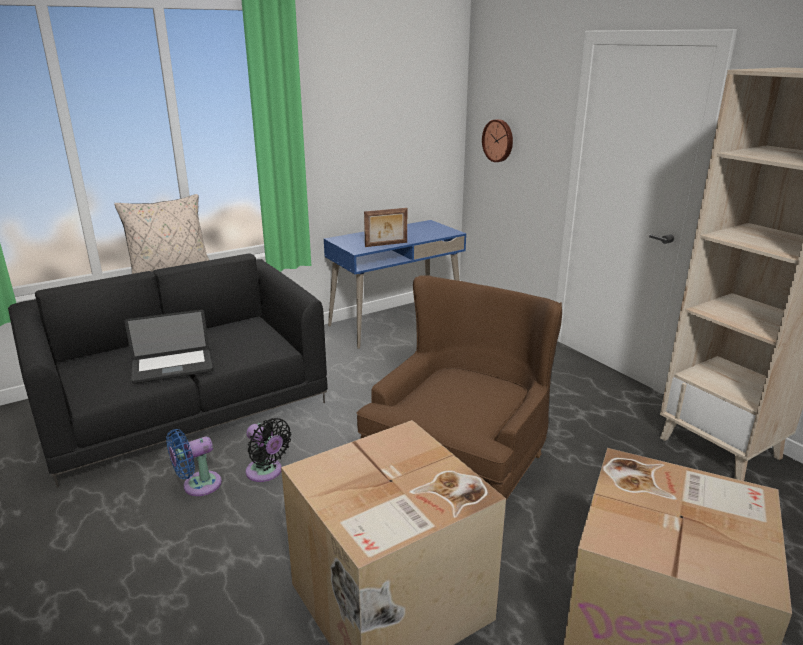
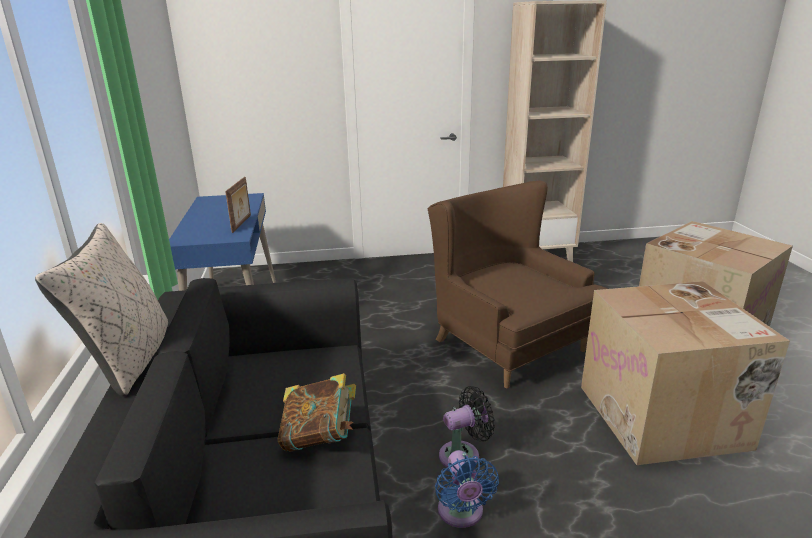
camera: 65 degrees left, 0 degrees up
(172, 367) = (320, 437): laptop -> book
(498, 140) = (243, 95): wall clock -> none

